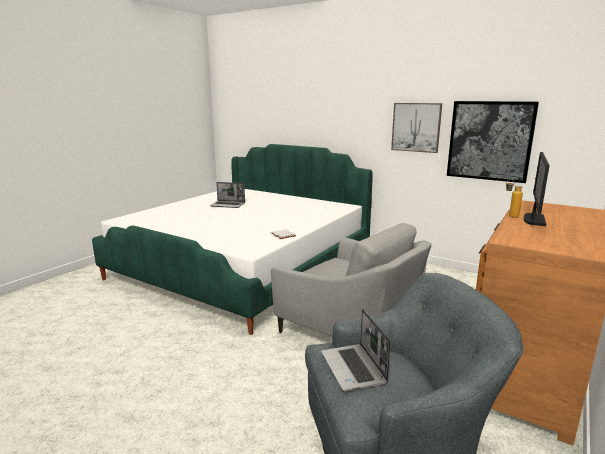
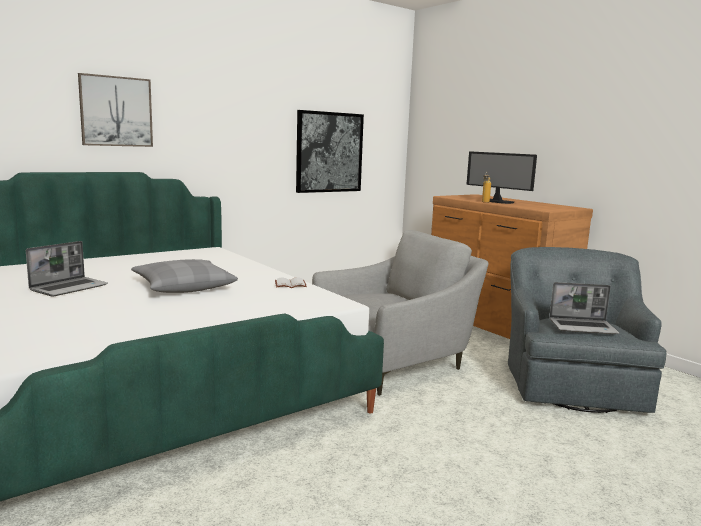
camera: 70 degrees left, 5 degrees down
(252, 218) = (183, 286): none -> grey pillow
(416, 127) = (260, 139): picture -> picture (116, 111)

